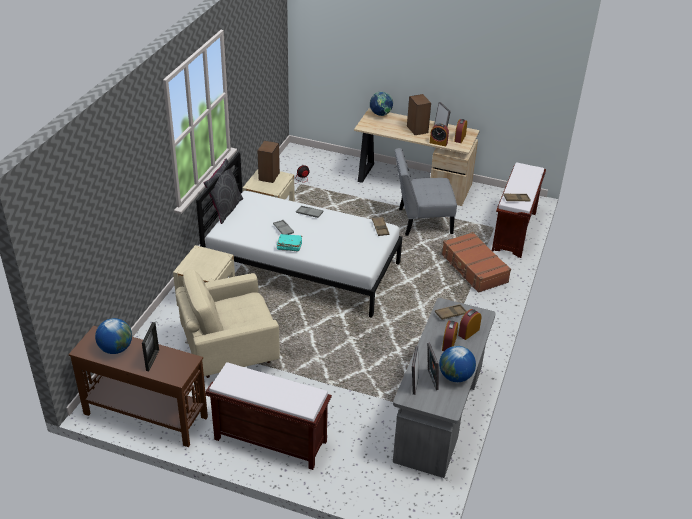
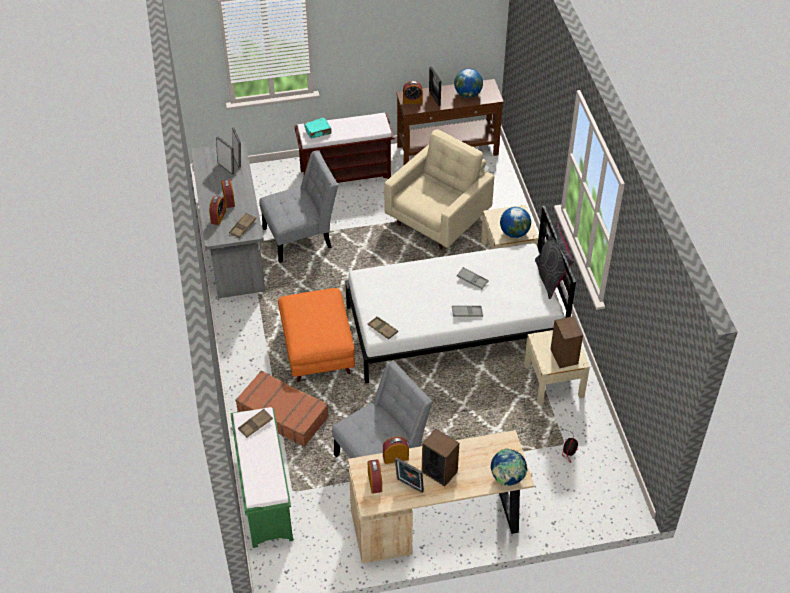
camera: 150 degrees right, 10 degrees up
(177, 368) = (412, 101): none -> alarm clock
(289, 246) = (449, 264): turquoise book -> turquoise book (318, 132)
(366, 393) = (301, 236): none -> grey chair
(419, 297) = (318, 349): none -> orange ottoman
(455, 376) = (209, 177): globe -> globe (514, 233)
(514, 232) = (264, 497): brown bench -> green bench

